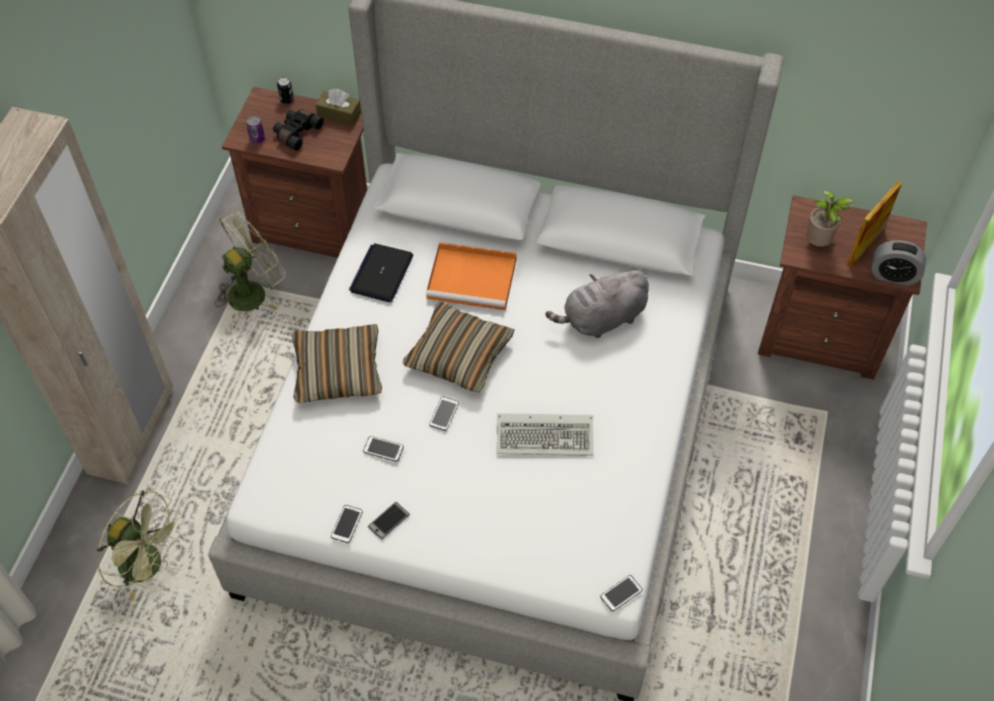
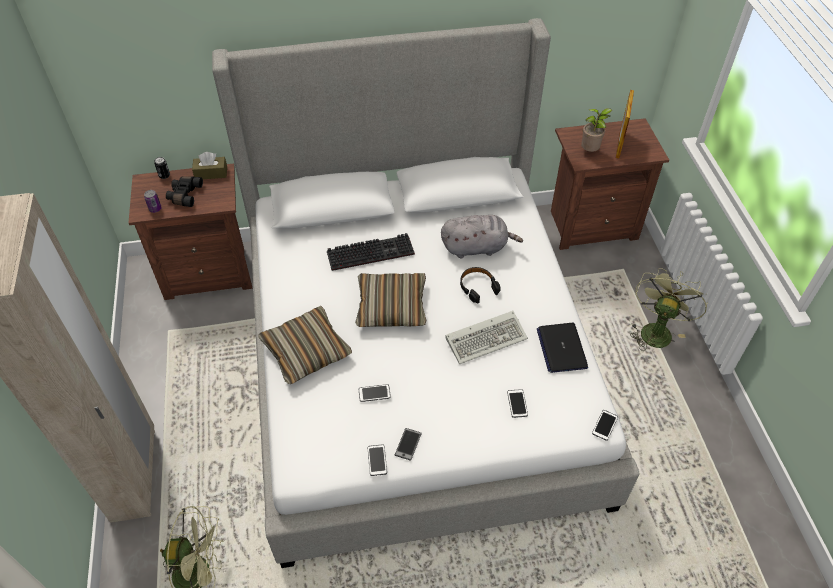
camera: 25 degrees left, 5 degrees down
(253, 291) = (183, 333): green fan -> green fan (656, 330)
(381, 273) = (301, 271): laptop -> laptop (561, 348)
(444, 414) = (404, 351): phone -> phone (517, 403)
(474, 279) = (371, 252): orange tray -> keyboard
(573, 369) = (477, 287): none -> black headphones
(601, 319) = (477, 247): grey plush toy -> grey plush toy turned 135 degrees counterclockwise
(893, 275) = (647, 155): alarm clock -> none

